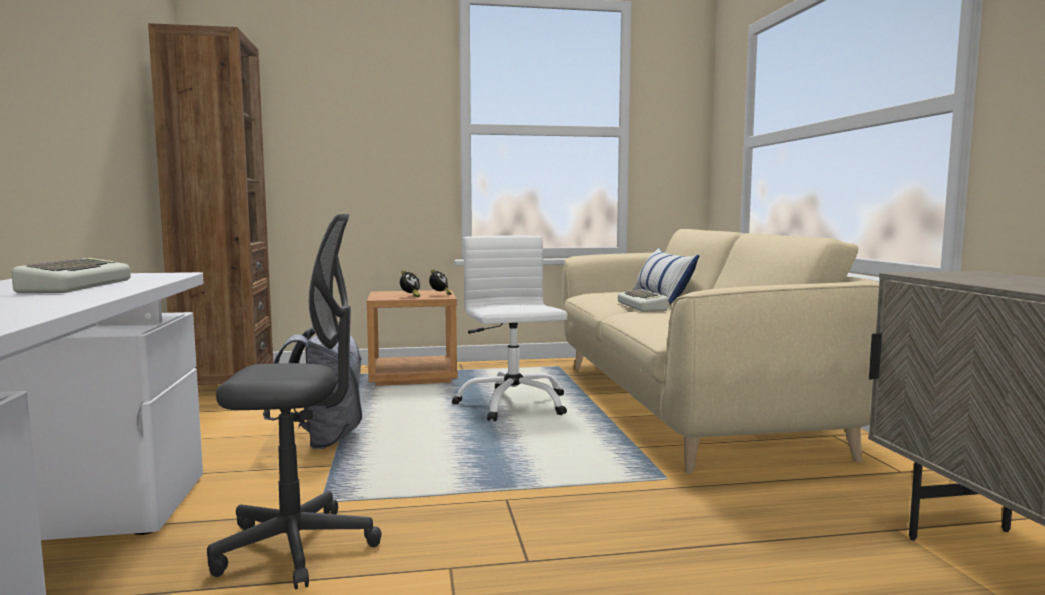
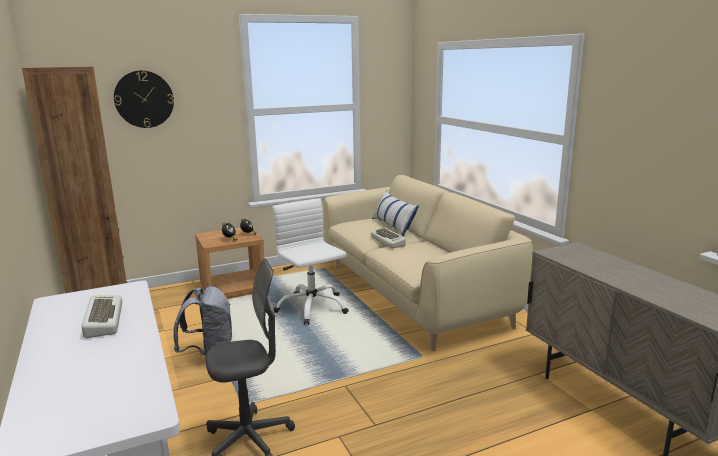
camera: 15 degrees left, 10 degrees up
(322, 100) = (144, 99): none -> wall clock

